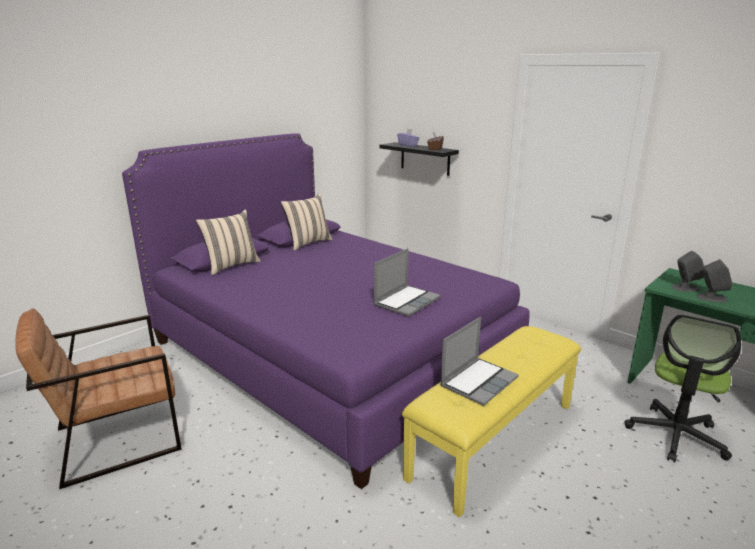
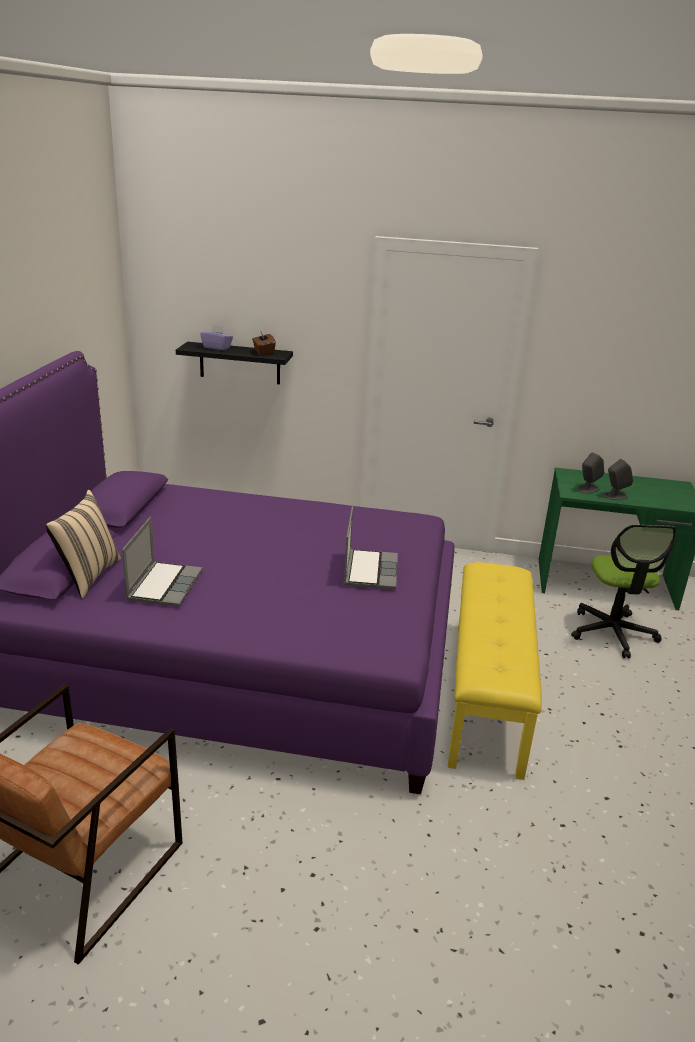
camera: 35 degrees left, 5 degrees up
(307, 243) = (145, 513): beige pillow -> none
(478, 381) = (496, 640): laptop -> laptop (164, 585)

